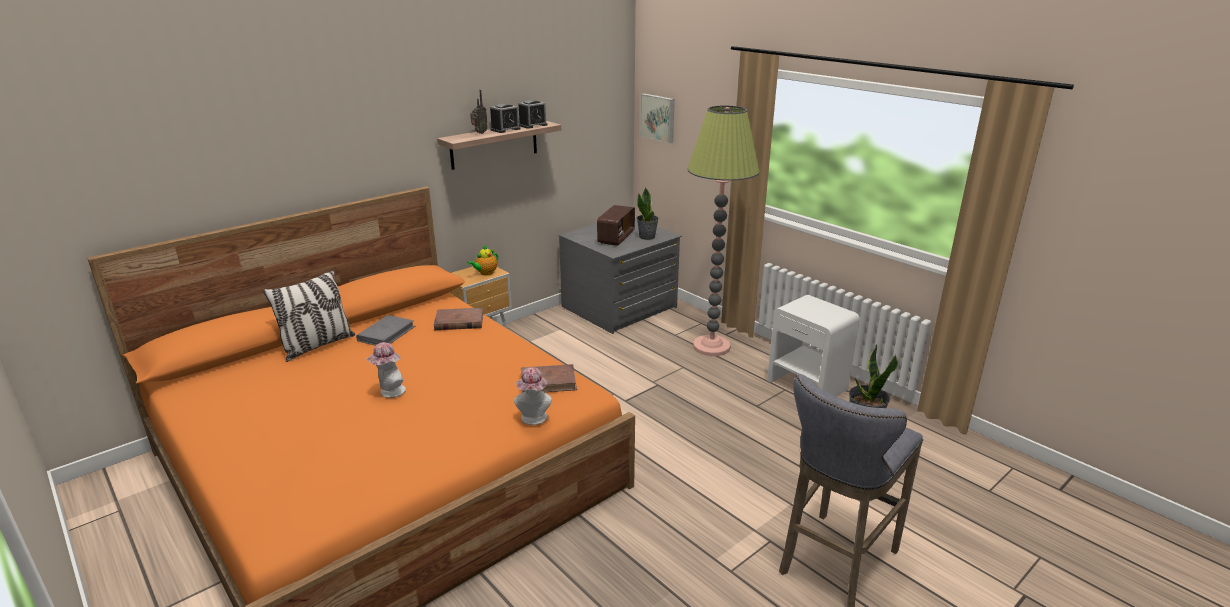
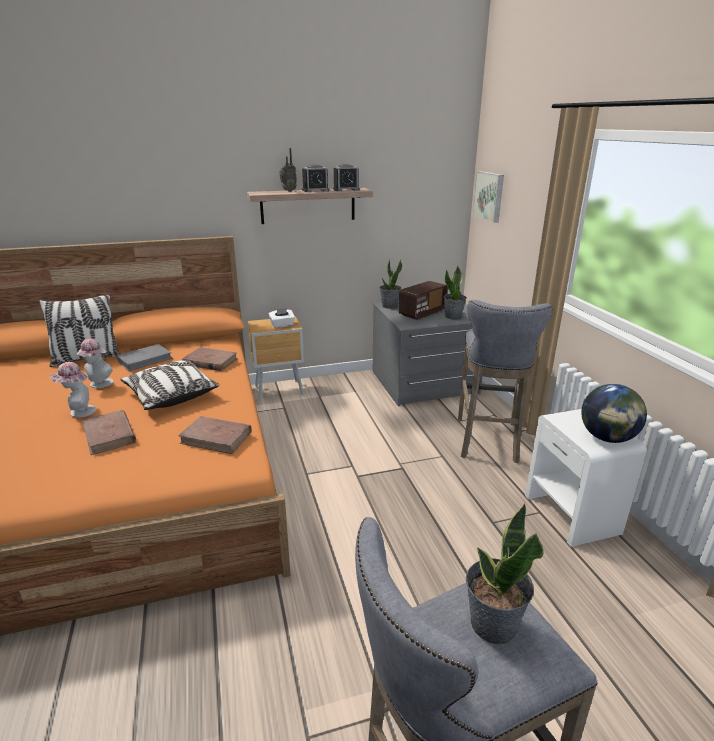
camera: 25 degrees right, 0 degrees up
(447, 403) = (109, 435): none -> brown book
(460, 359) = (171, 395): none -> pillow
(485, 273) = (282, 325): teapot -> white tissue box
(534, 419) = (156, 475): hat -> hat (99, 384)
(579, 236) = (389, 306): none -> potted plant
(711, 346) = (488, 442): floor lamp -> grey stool
(832, 314) = (607, 438): none -> globe

